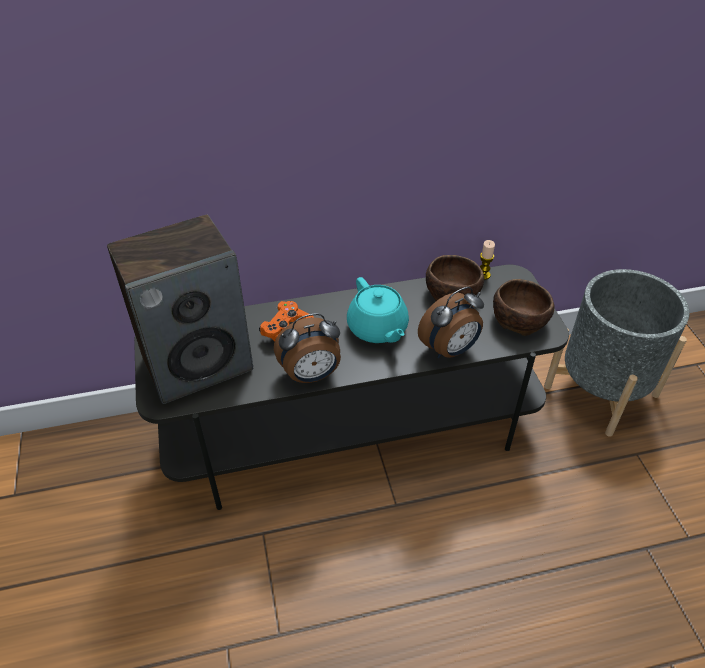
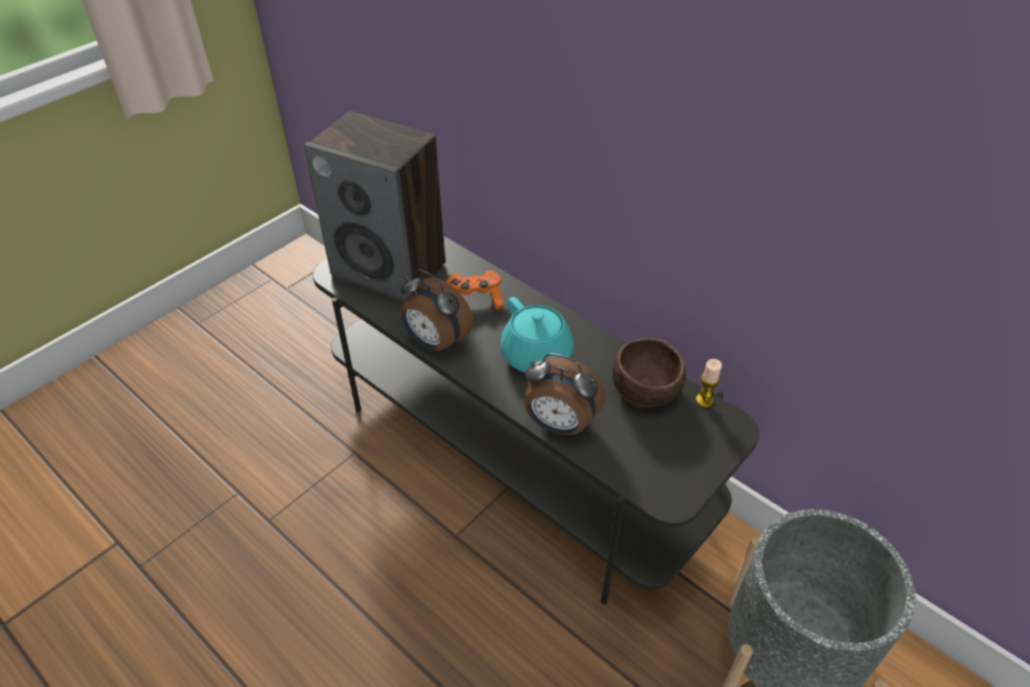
camera: 55 degrees right, 0 degrees up
(377, 329) = (537, 357): turquoise teapot -> turquoise teapot turned 60 degrees counterclockwise
(519, 319) = (664, 462): brown bowl -> none

